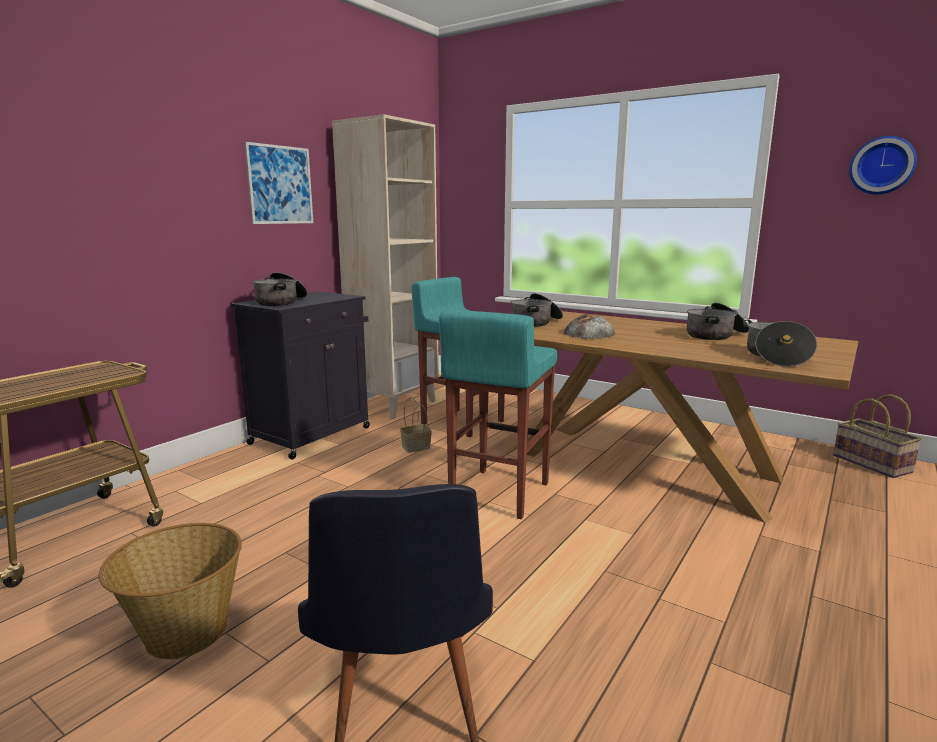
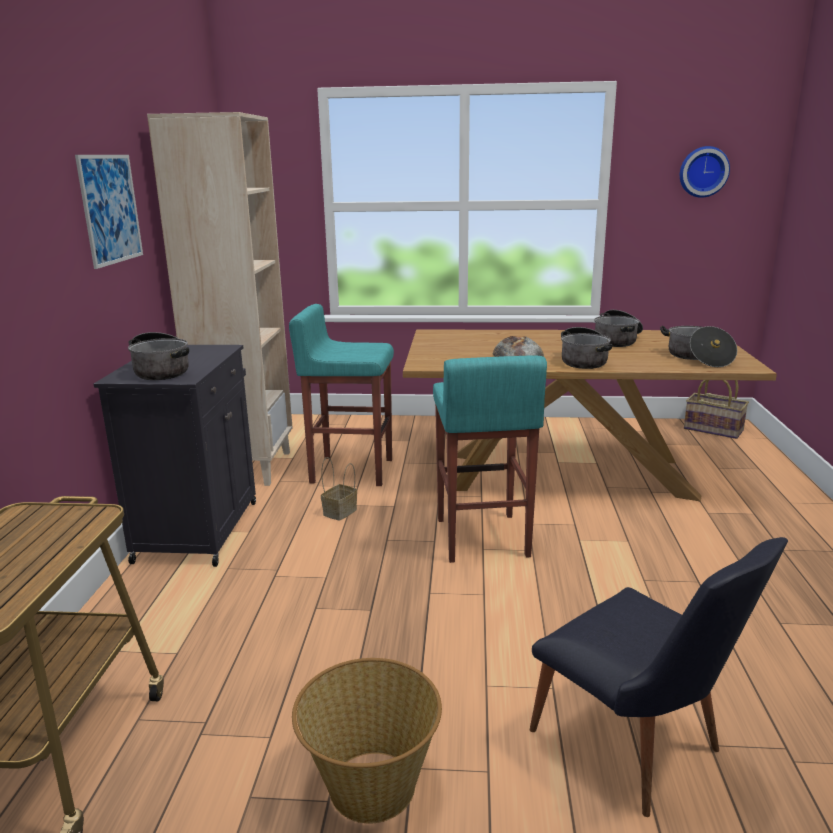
camera: 30 degrees left, 5 degrees up
(536, 322) = (445, 349): cooking pot -> cooking pot (584, 360)

